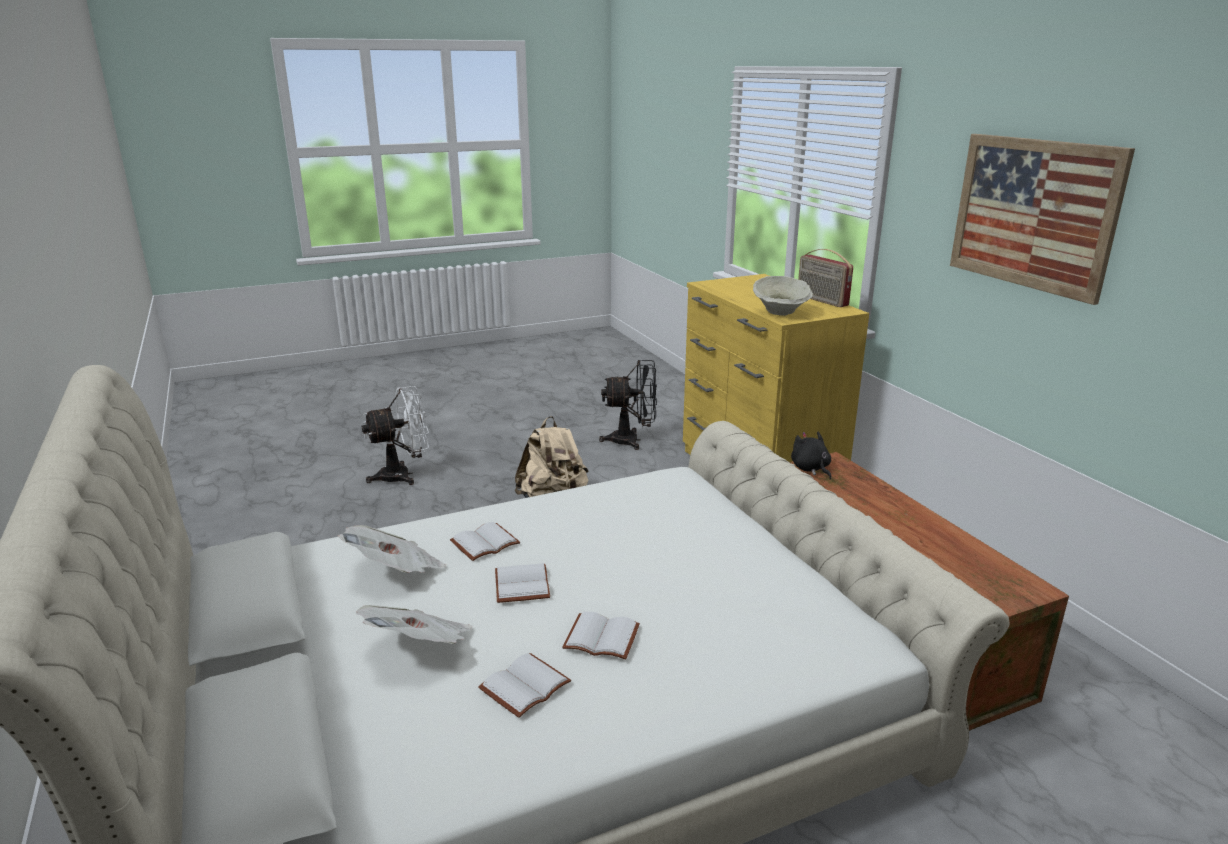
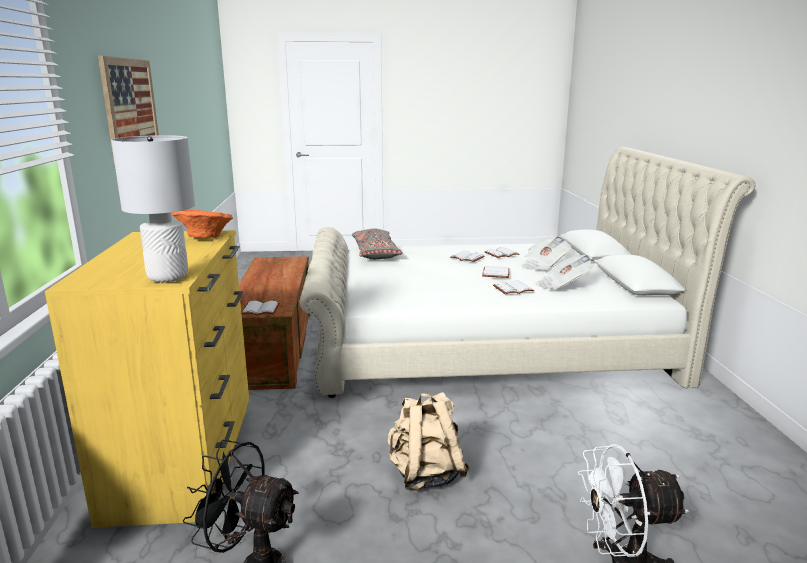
camera: 160 degrees left, 5 degrees down
(712, 284) = (168, 279): none -> grey table lamp
(780, 313) = (205, 238): beige bowl -> orange bowl
(811, 469) = (261, 309): black plush toy -> white book
(820, 624) = (375, 253): none -> grey pillow
(821, 300) = (128, 245): radio -> none

